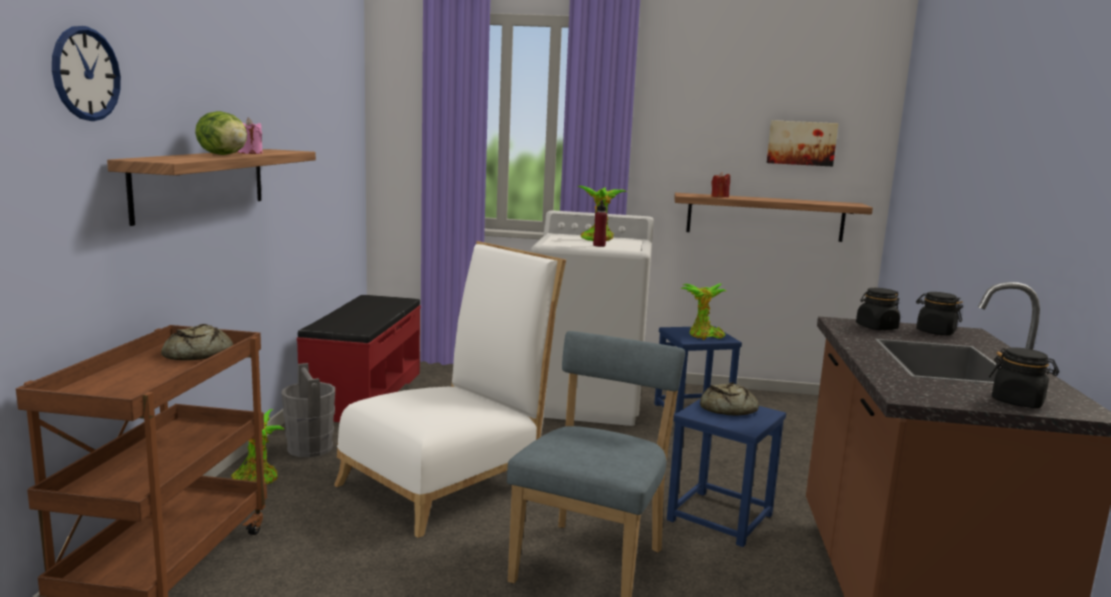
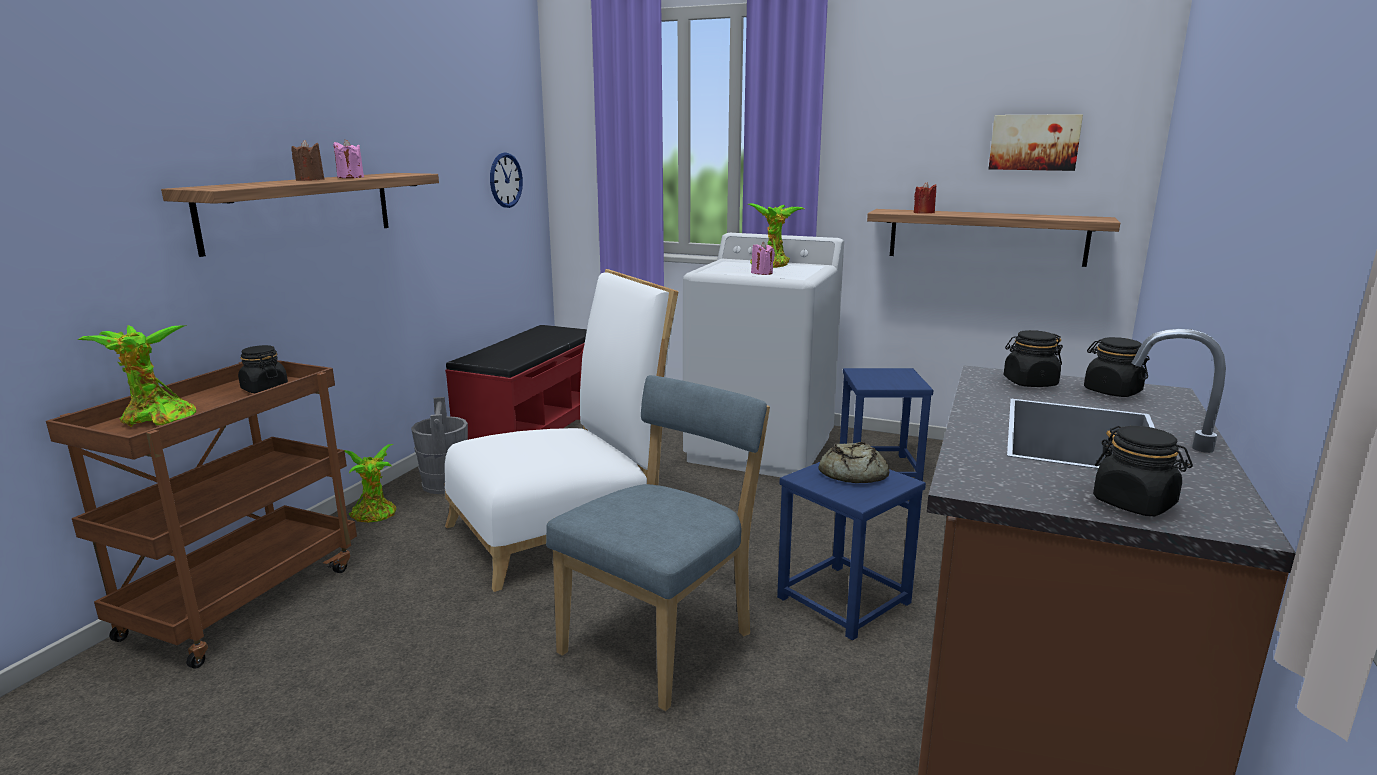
camera: 15 degrees right, 5 degrees up
(86, 74) = (123, 99): wall clock -> wall clock (505, 180)
(196, 354) = (264, 389): bread -> black jar
(224, 155) = (310, 180): lettuce -> brown candle
(599, 245) = (762, 273): red bottle -> pink candle
(704, 336) = (889, 381): potted plant -> potted plant (155, 419)

